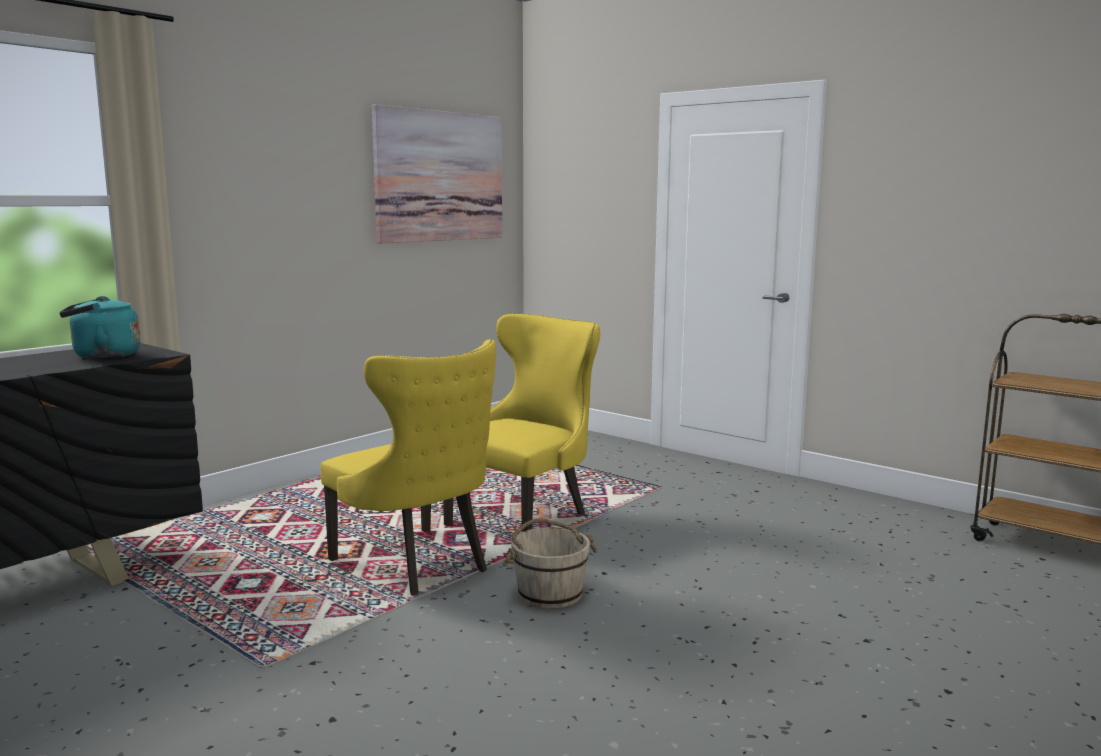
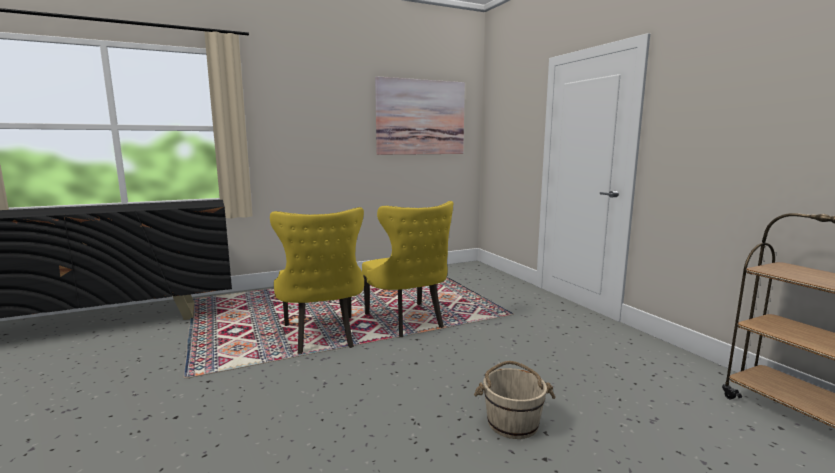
camera: 25 degrees right, 0 degrees up
(102, 356) = (188, 204): turquoise kettle -> none
(525, 520) = (408, 321): yellow chair -> yellow chair turned 90 degrees clockwise
(549, 593) = (370, 369): beige bucket -> beige bucket (512, 422)

